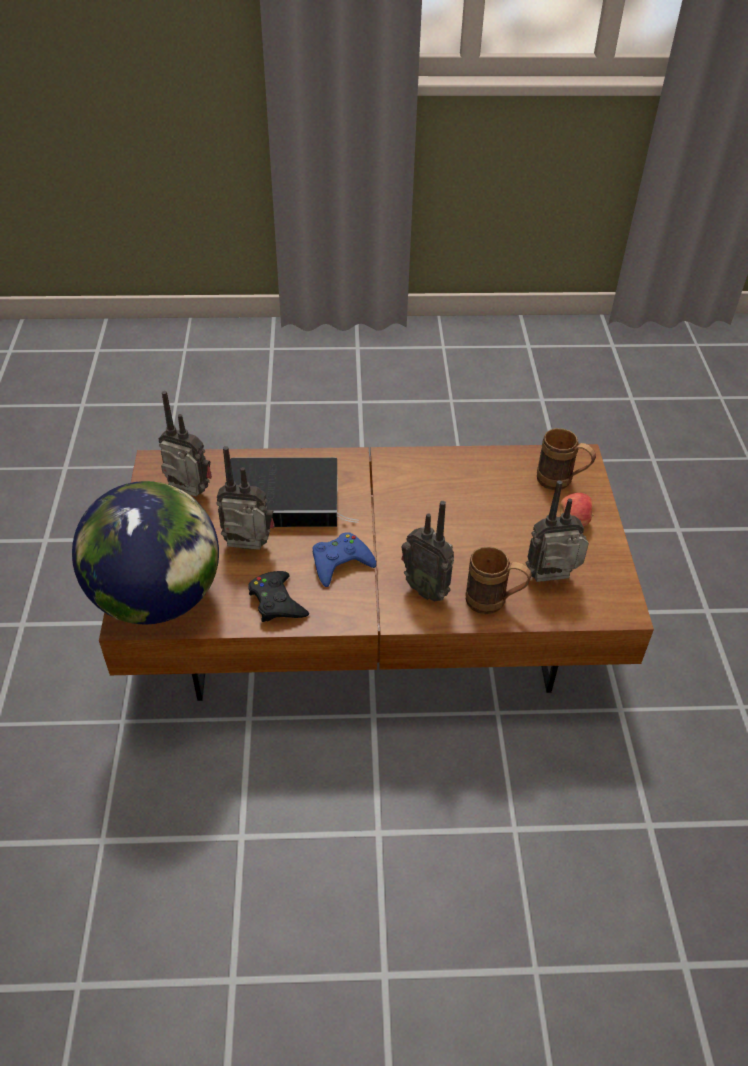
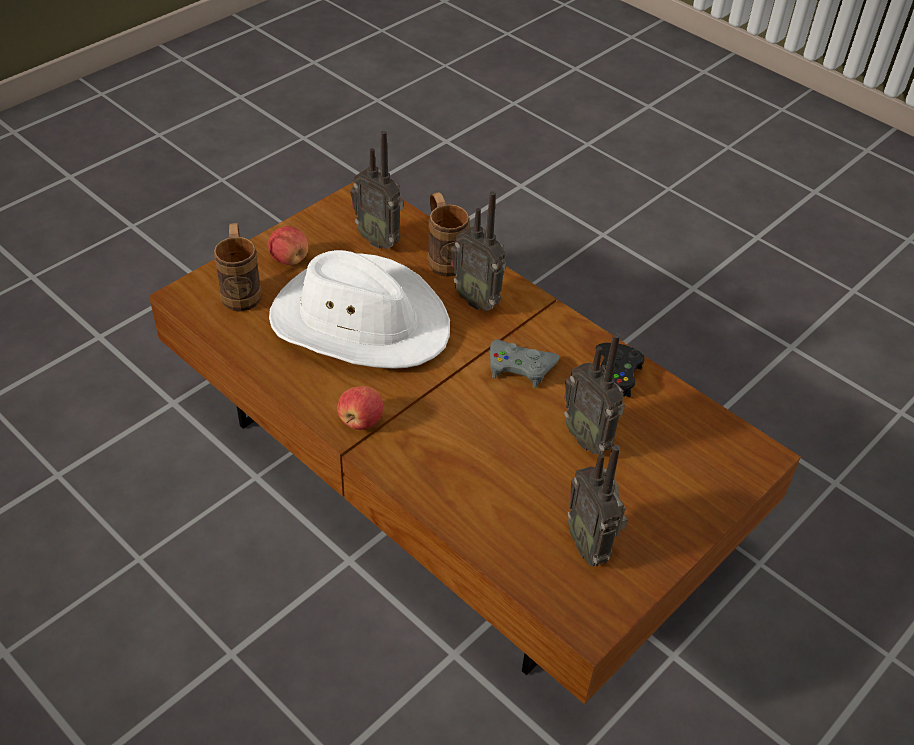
camera: 135 degrees left, 0 degrees up
(157, 598) = (717, 455): globe -> none
(287, 498) = (494, 462): book -> none
(340, 563) = (520, 367): blue game controller -> grey game controller
(384, 467) = (360, 421): none -> apple
(427, 589) = (478, 299): radio -> radio turned 135 degrees clockwise
(471, 517) = (359, 321): none -> white hat

